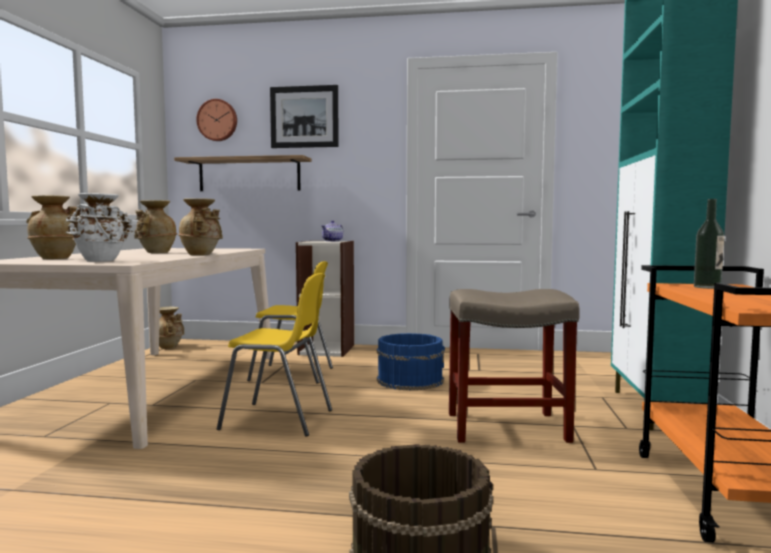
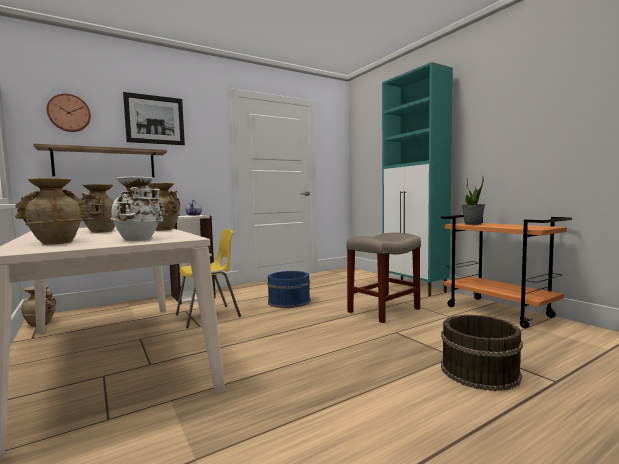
camera: 40 degrees left, 0 degrees up
(278, 420) = (270, 342): yellow chair -> none
(707, 287) = (473, 224): bottle -> potted plant

